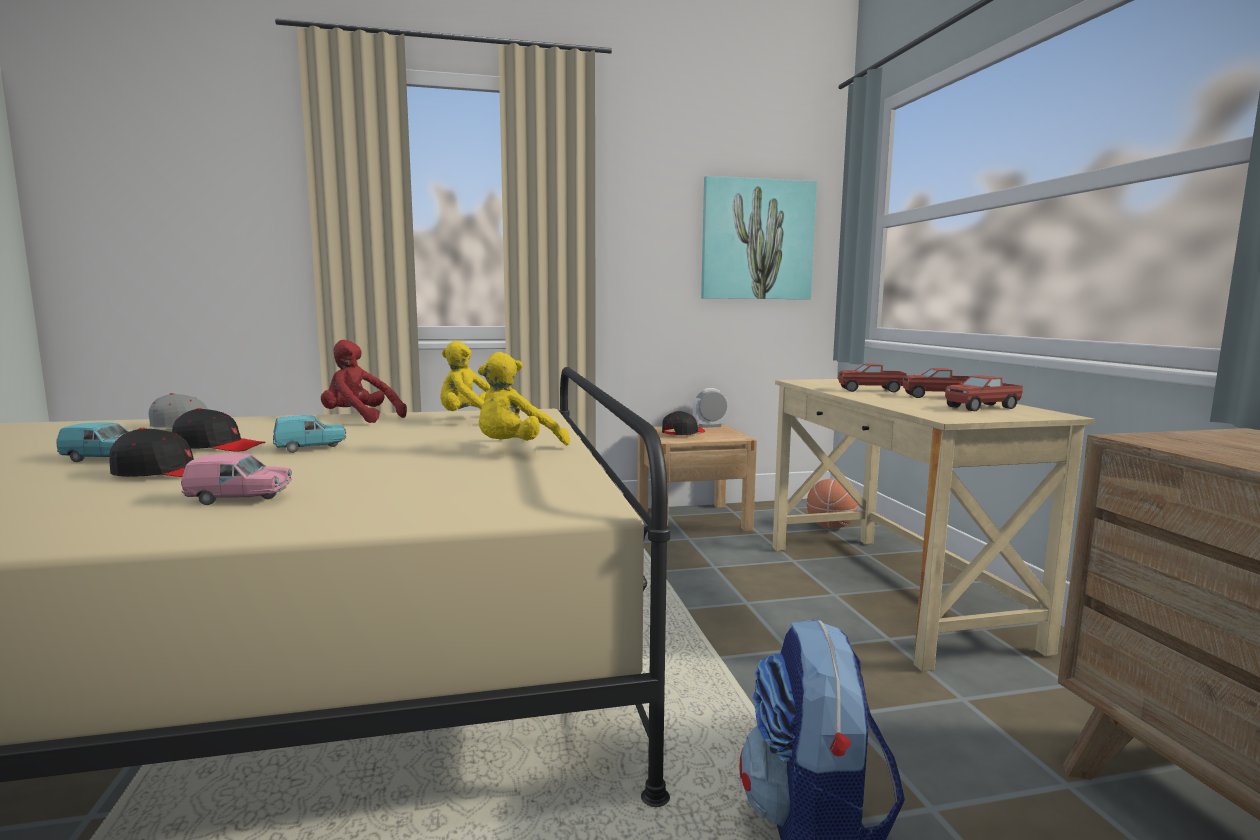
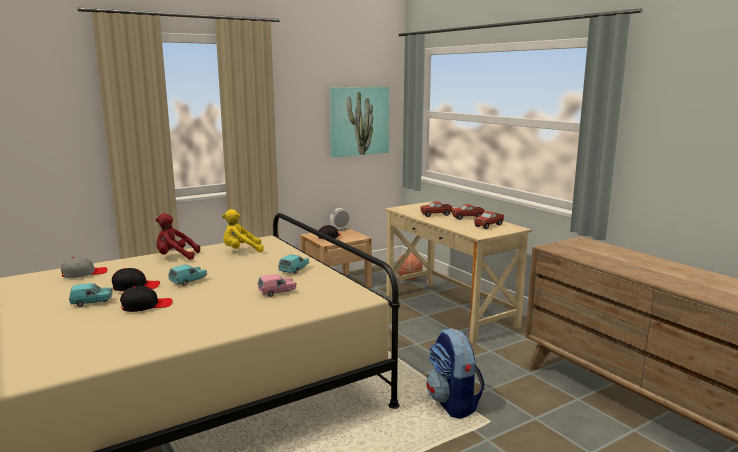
camera: 20 degrees left, 5 degrees up
(240, 499) = (213, 314): pink toy car -> pink toy car (277, 292)
(516, 450) = (294, 270): yellow plush toy -> turquoise toy car

